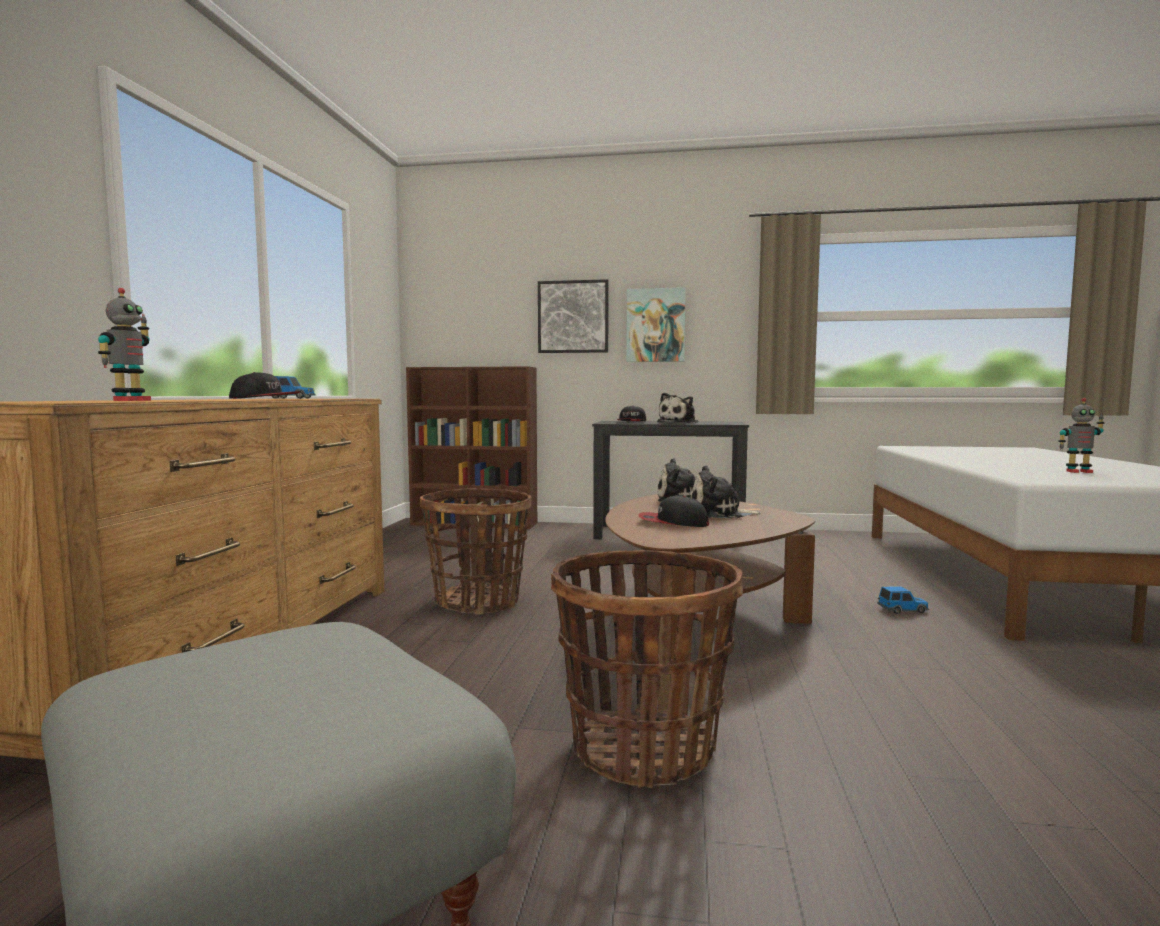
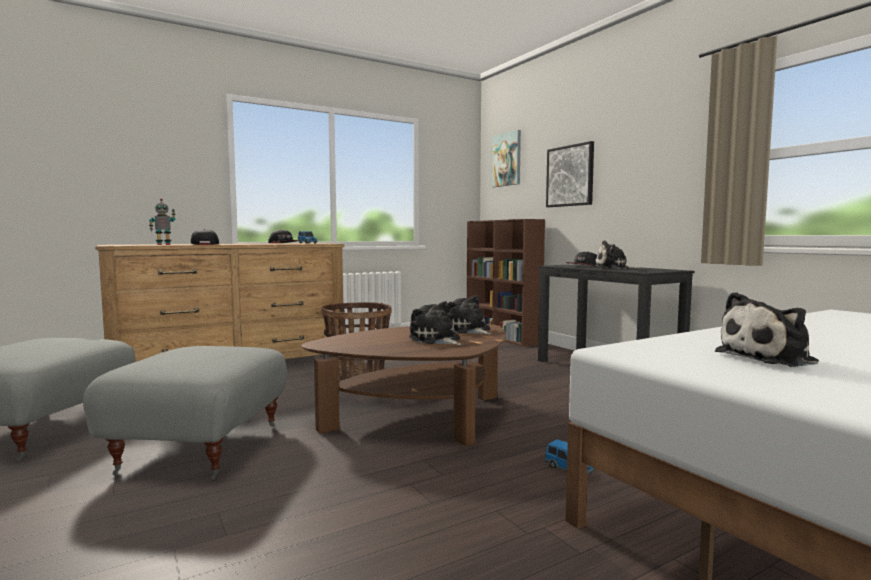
camera: 50 degrees right, 0 degrees up
(643, 749) = (199, 447): basket -> grey ottoman
(655, 325) = (627, 177): picture -> picture (506, 159)
(673, 523) = (382, 338): cap -> cap (204, 244)
(1078, 471) = (770, 358): toy robot -> plush toy

